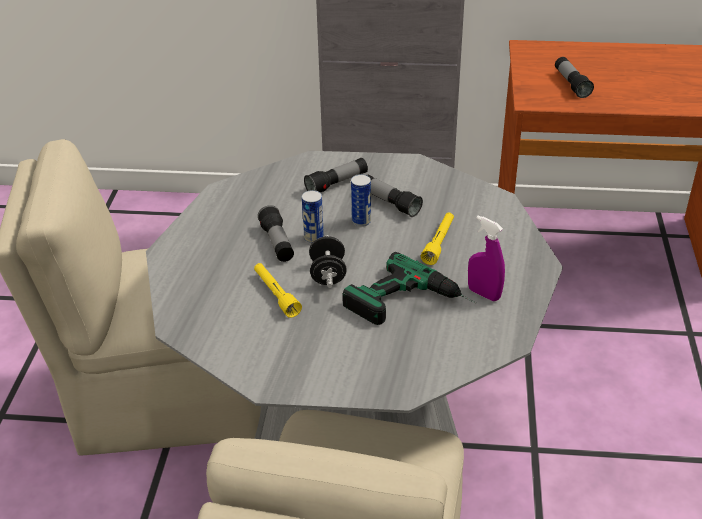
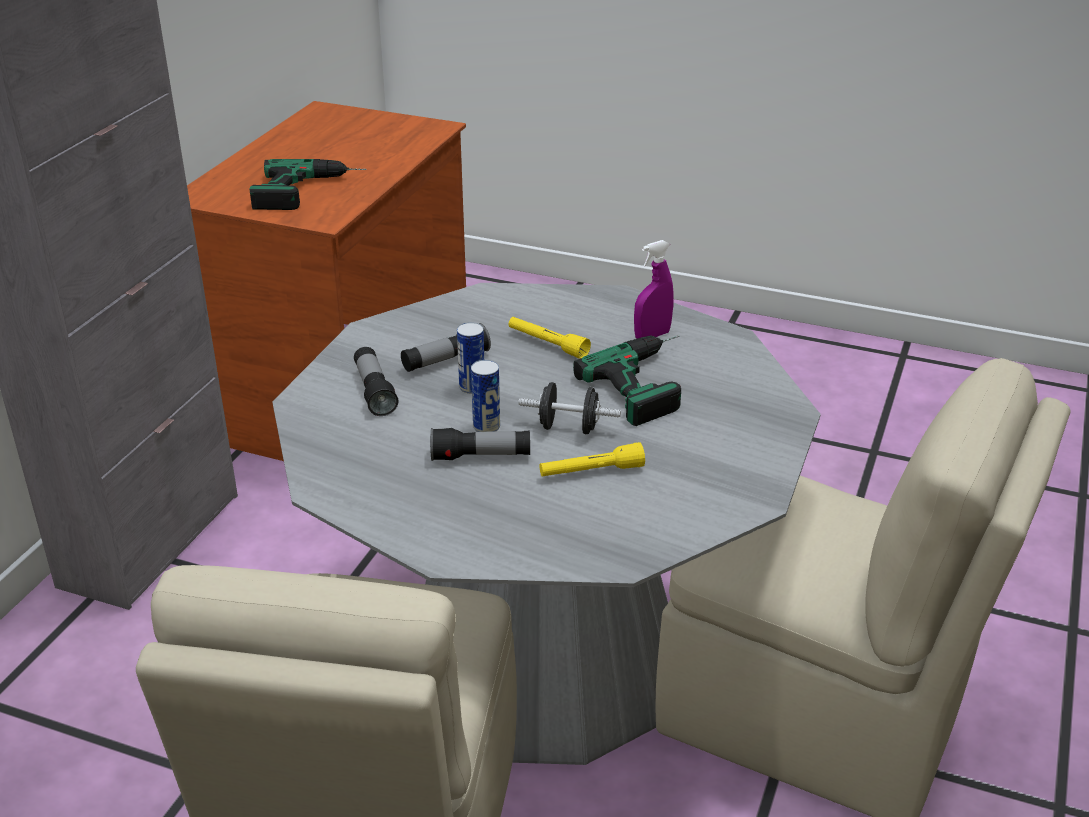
camera: 75 degrees left, 5 degrees down
(571, 84) = (310, 191): flashlight -> power drill

